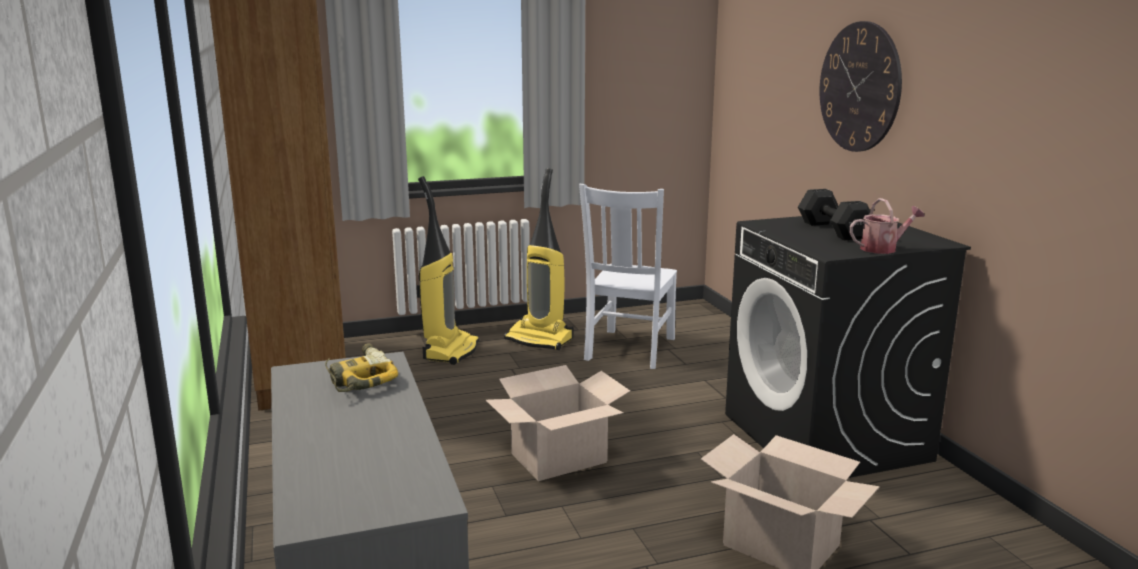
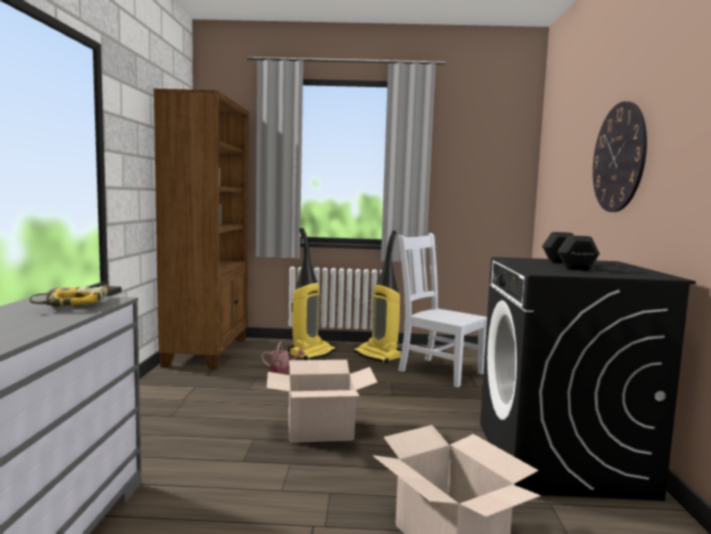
camera: 20 degrees right, 10 degrees down
(629, 350) = (438, 371): white chair -> white chair turned 90 degrees clockwise
(883, 248) = (598, 274): watering can -> watering can (282, 369)

